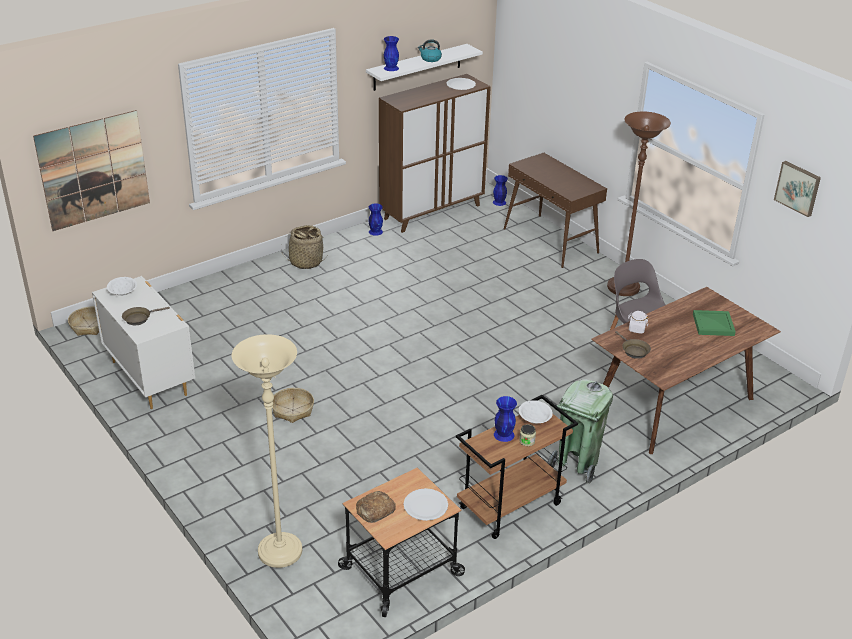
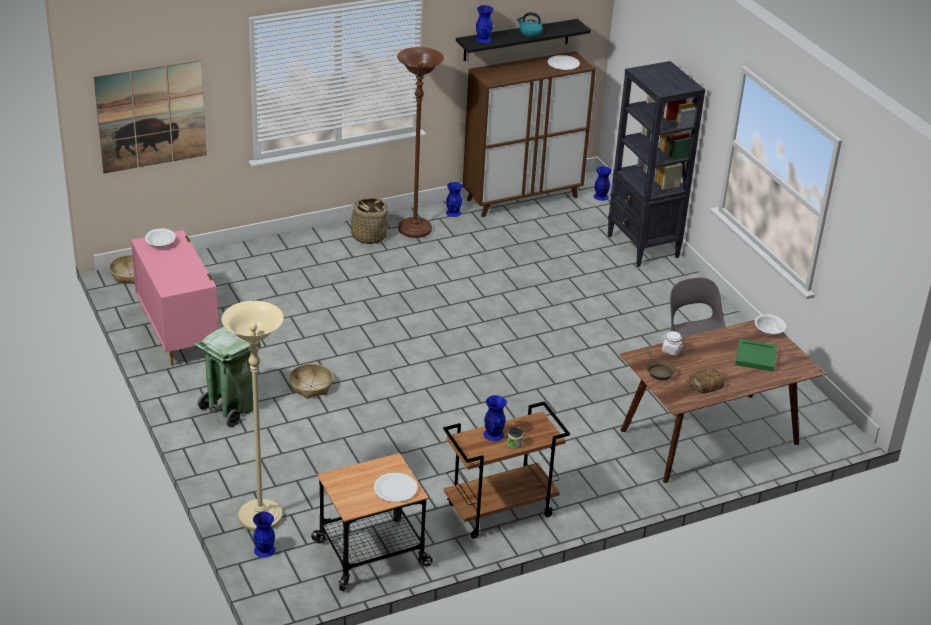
camera: 10 degrees right, 0 degrees up
(139, 318) = (170, 272): brown frying pan -> none
(150, 377) = (178, 334): white dresser -> pink dresser
(294, 586) = (265, 550): none -> blue vase
(375, 510) = (345, 485): bread -> bread (705, 384)
(417, 67) = (516, 40): white shelf -> black shelf
(534, 419) = (530, 424): white bowl -> white bowl (768, 331)
(551, 241) = (643, 247): brown console table -> black bookcase
(576, 463) = (583, 480): green trash can -> green trash can (230, 409)
(623, 288) = (704, 308): brown floor lamp -> brown floor lamp (415, 230)
(798, 188) = (866, 223): picture -> none

